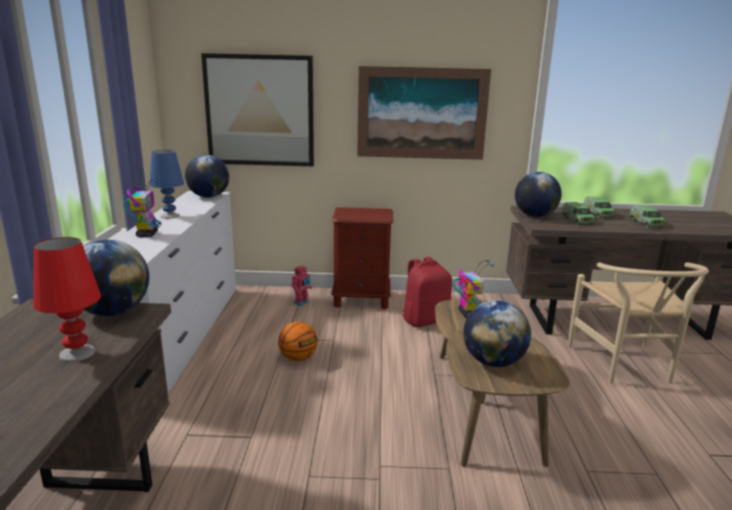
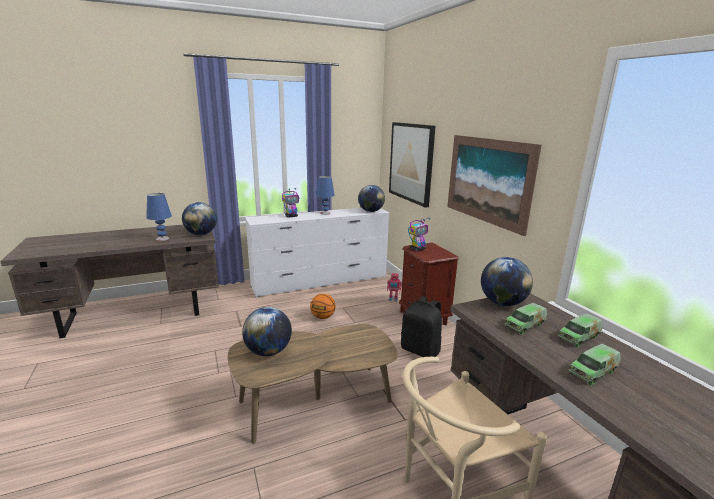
camera: 65 degrees right, 0 degrees up
(76, 353) = (162, 238): red table lamp -> blue table lamp
(425, 320) = (421, 350): red backpack -> black backpack
(468, 314) = (358, 338): toy robot -> toy robot (417, 249)

